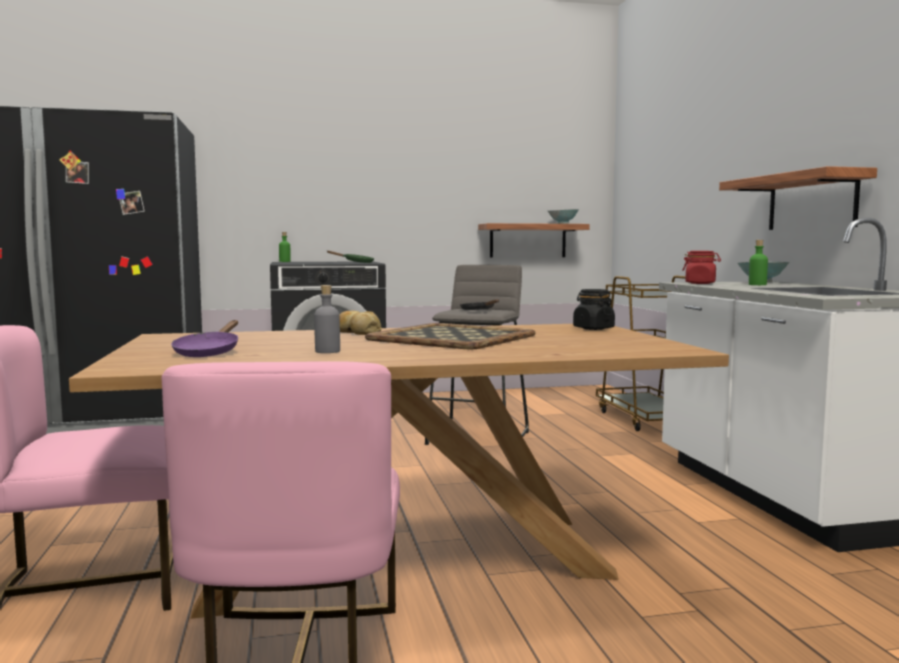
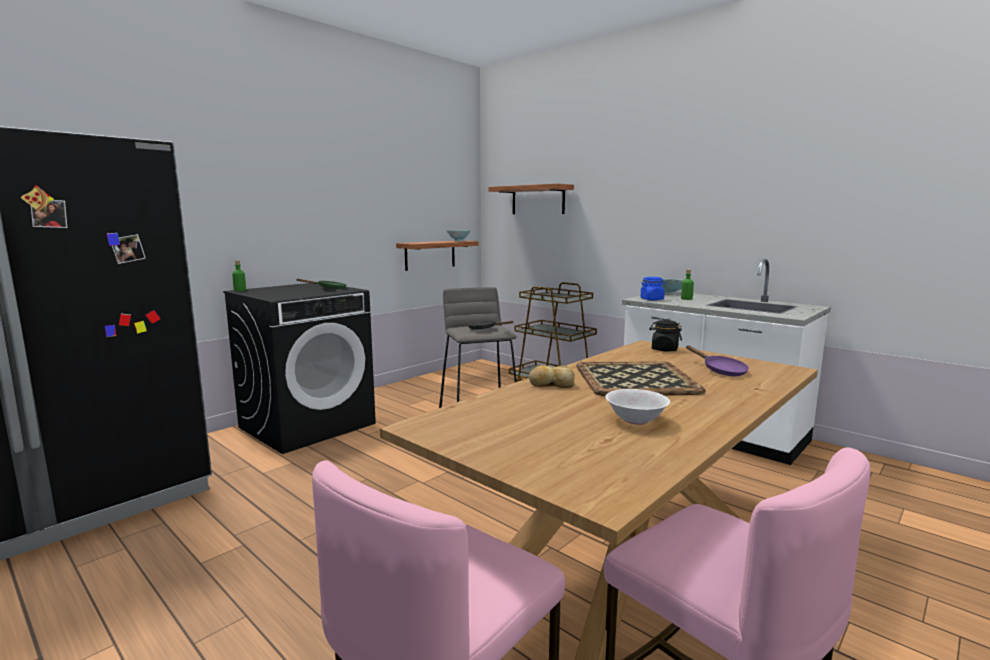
camera: 35 degrees left, 5 degrees up
(209, 352) = (564, 446): purple frying pan -> purple frying pan (720, 370)
(327, 351) = (636, 420): grey bottle -> white bowl
(700, 283) = (652, 299): red jar -> blue jar
(811, 202) = (695, 241): shelf -> shelf (538, 200)

